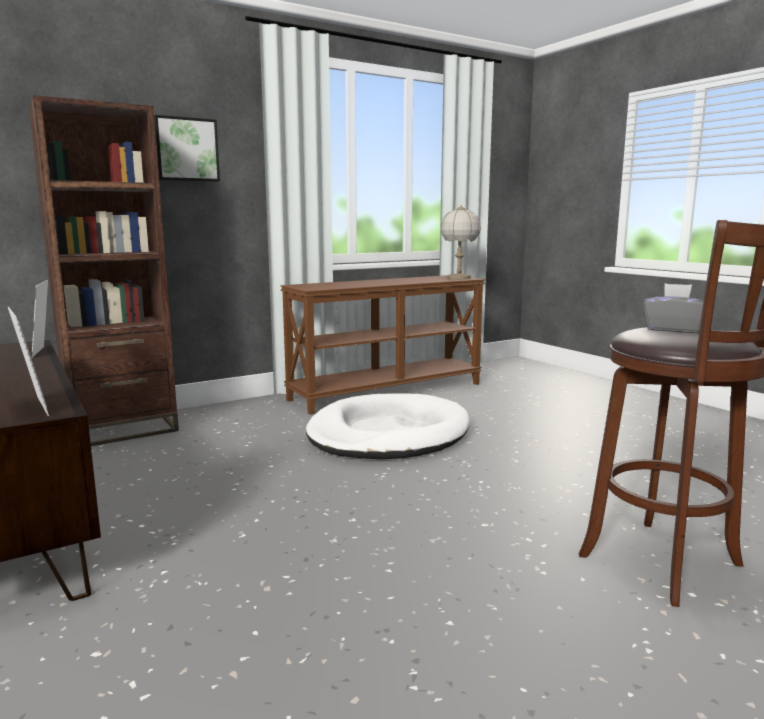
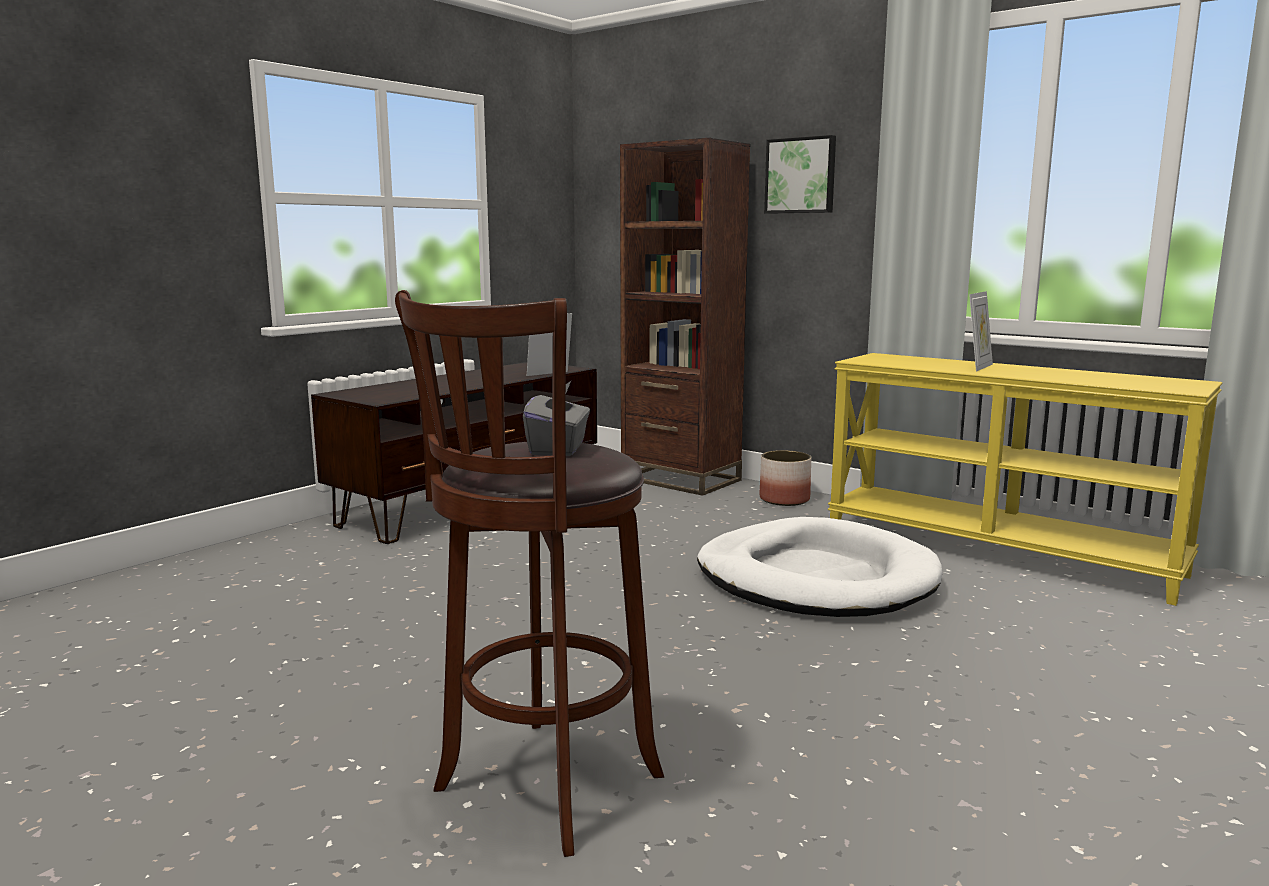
camera: 70 degrees right, 0 degrees up
(33, 407) = (390, 397): picture frame -> picture frame (978, 367)
(230, 411) = (785, 500): none -> planter
(387, 391) = (999, 551): brown console table -> yellow console table
(459, 278) = (1173, 386): table lamp -> none

